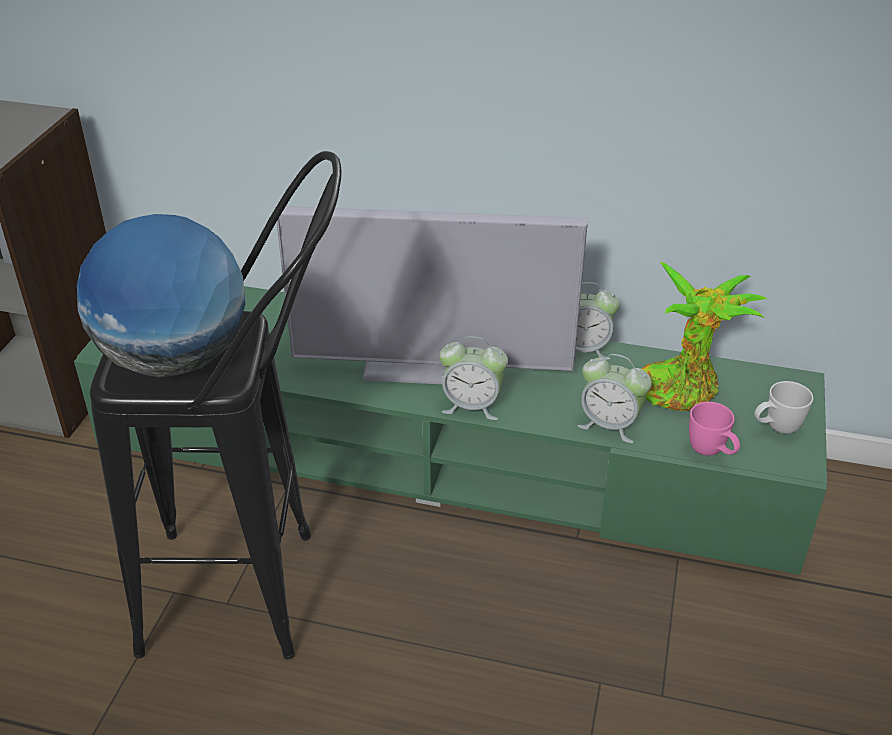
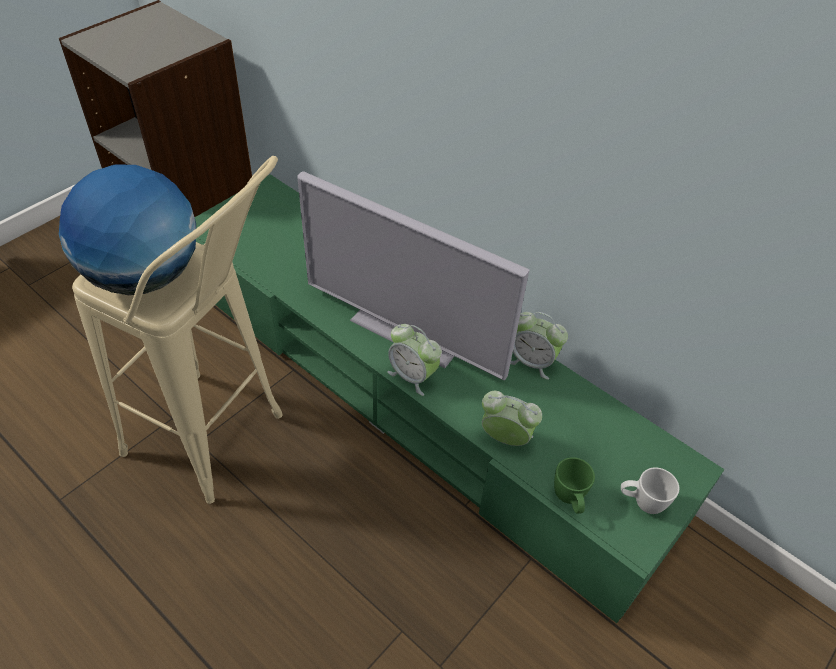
camera: 25 degrees right, 10 degrees up
(260, 593) = (223, 445): black stool -> beige stool
(609, 425) = (505, 438): alarm clock -> alarm clock turned 150 degrees clockwise
(682, 387) = (589, 430): potted plant -> none
(711, 452) = (569, 500): pink mug -> green mug

